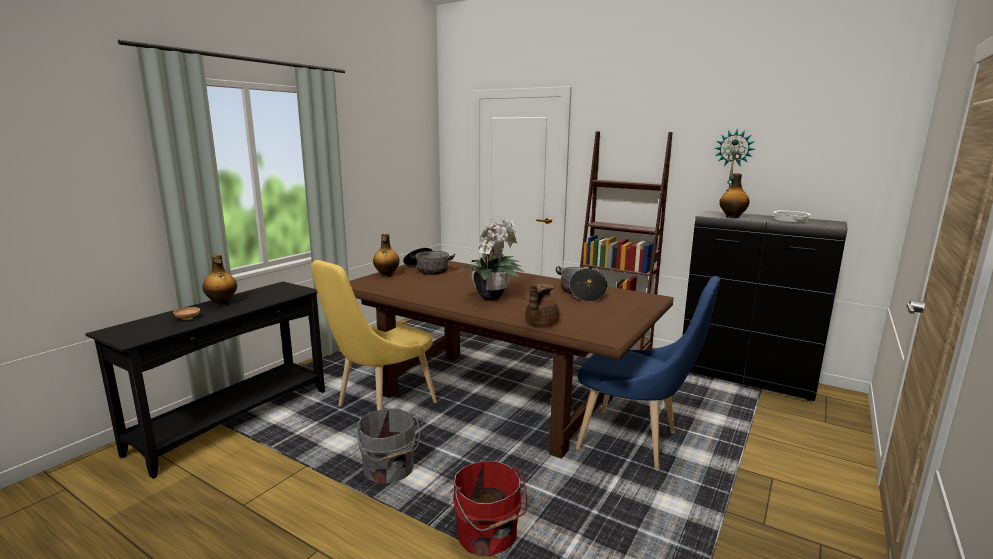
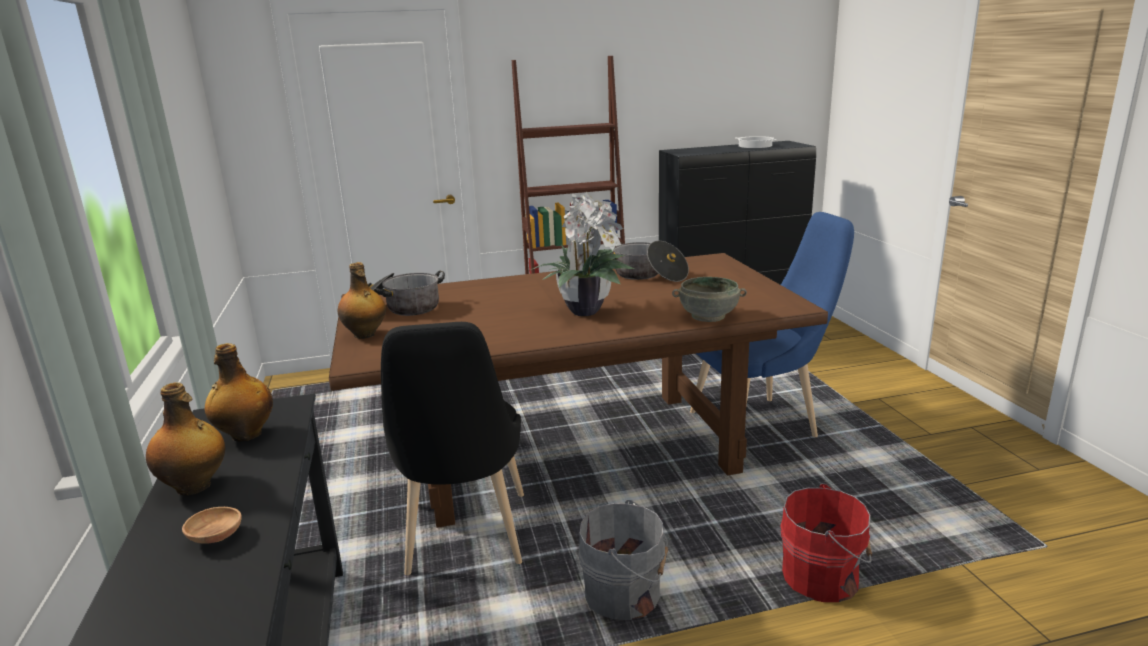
camera: 45 degrees left, 5 degrees up
(381, 406) = (465, 540): yellow chair -> black chair
(540, 323) = (708, 316): brown teapot -> grey bowl
(732, 164) = (678, 91): wall clock -> none
(732, 217) = (709, 152): bottle -> bottle (245, 435)

